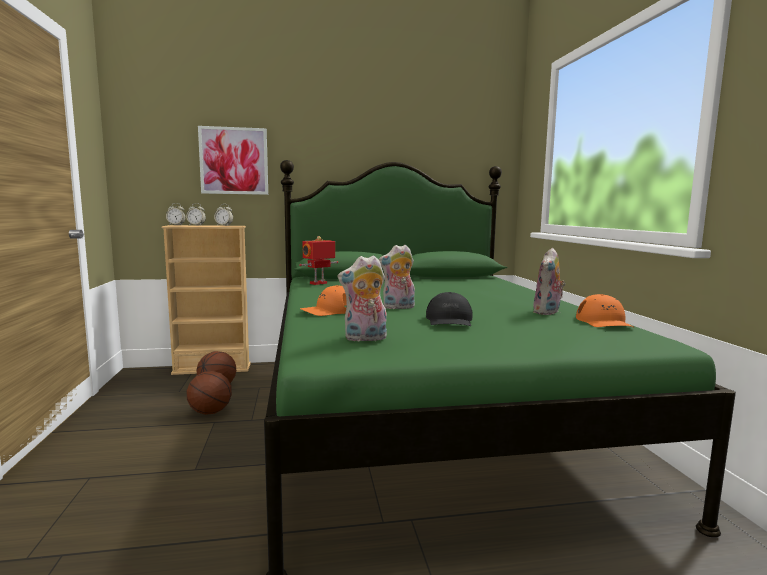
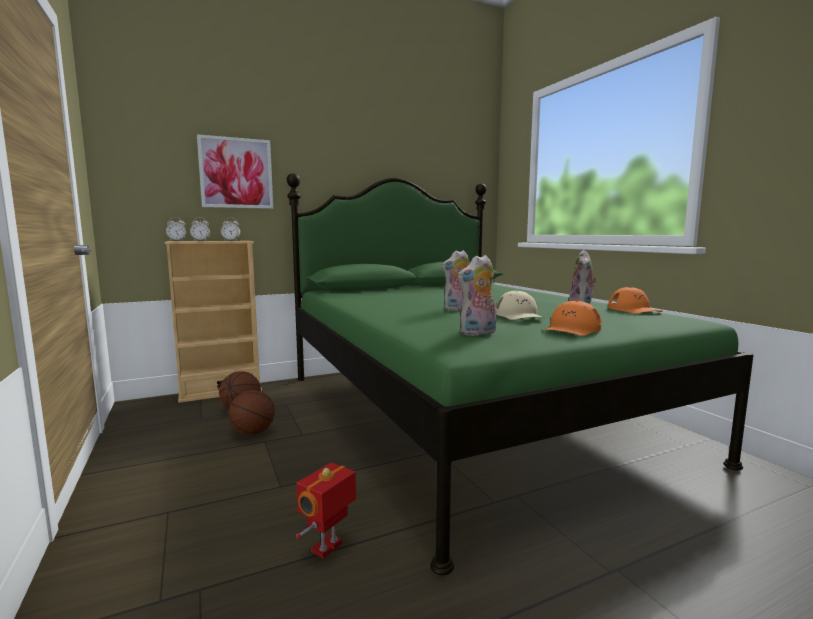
camera: 15 degrees left, 0 degrees up
(319, 283) = (345, 295): toy robot -> toy robot (328, 548)
(329, 310) = (401, 315): orange cap -> orange cap (571, 329)
(449, 320) = (519, 315): black cap -> beige cap

